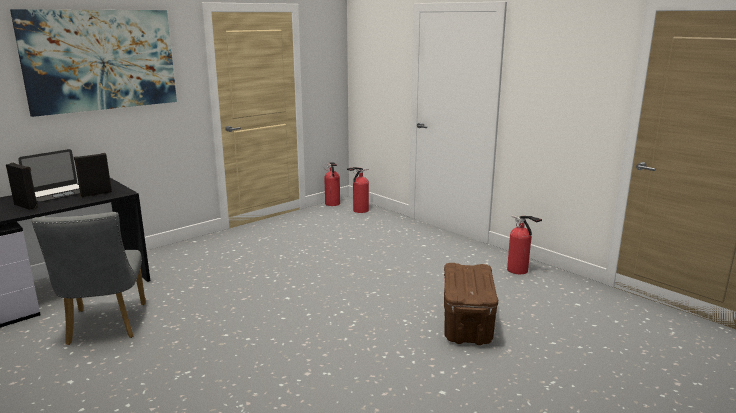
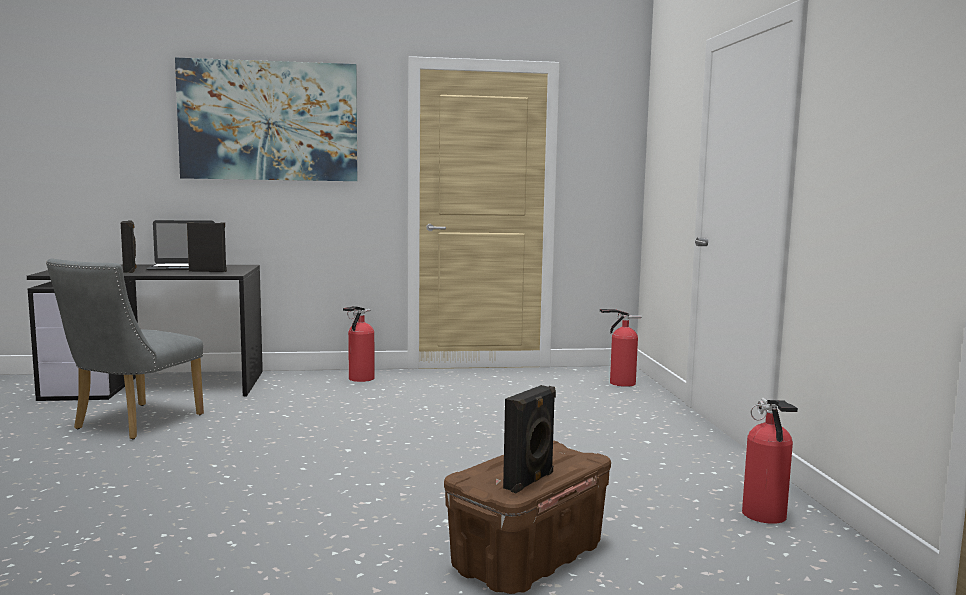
camera: 35 degrees right, 10 degrees down
(332, 204) = (594, 370): fire extinguisher -> fire extinguisher (359, 379)
(484, 288) = (530, 481): none -> black speaker

